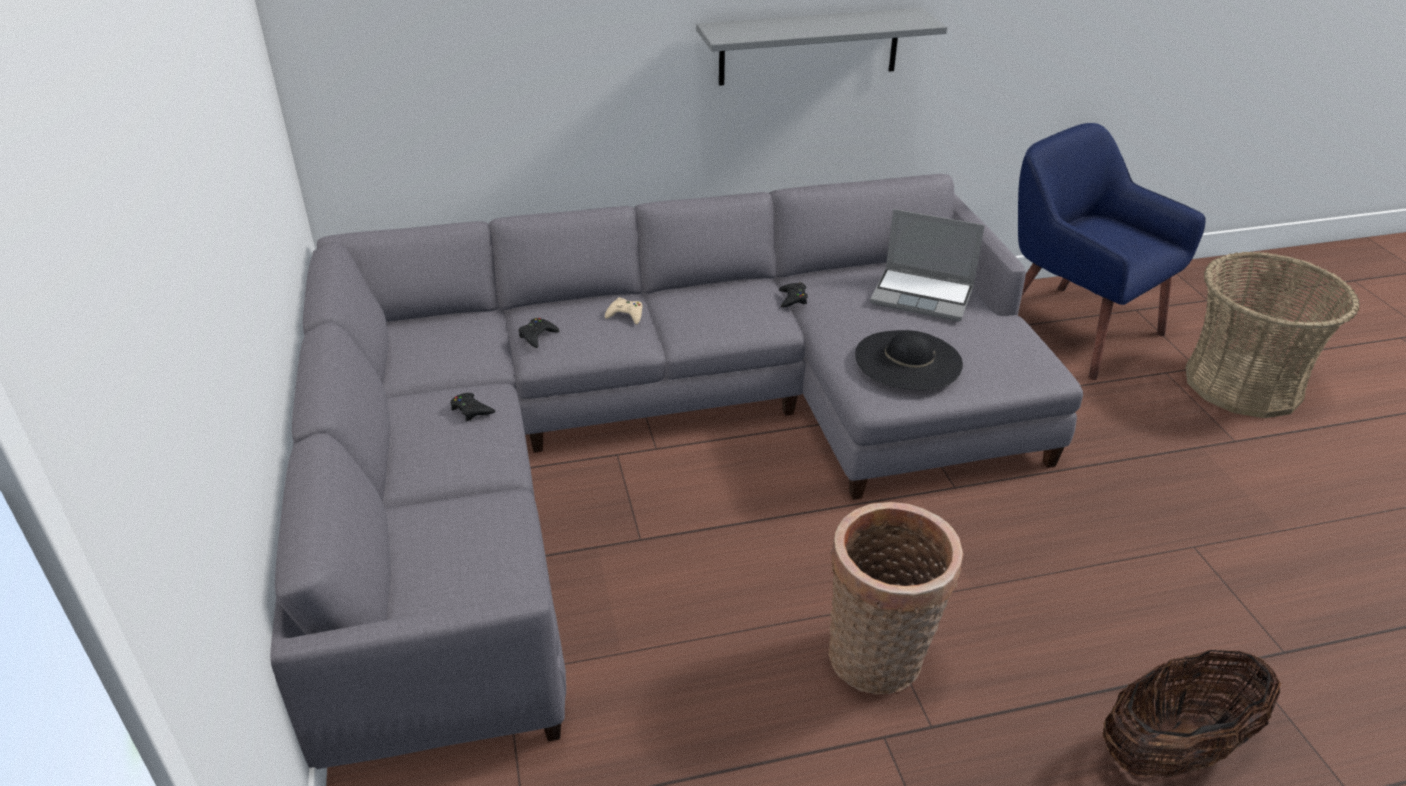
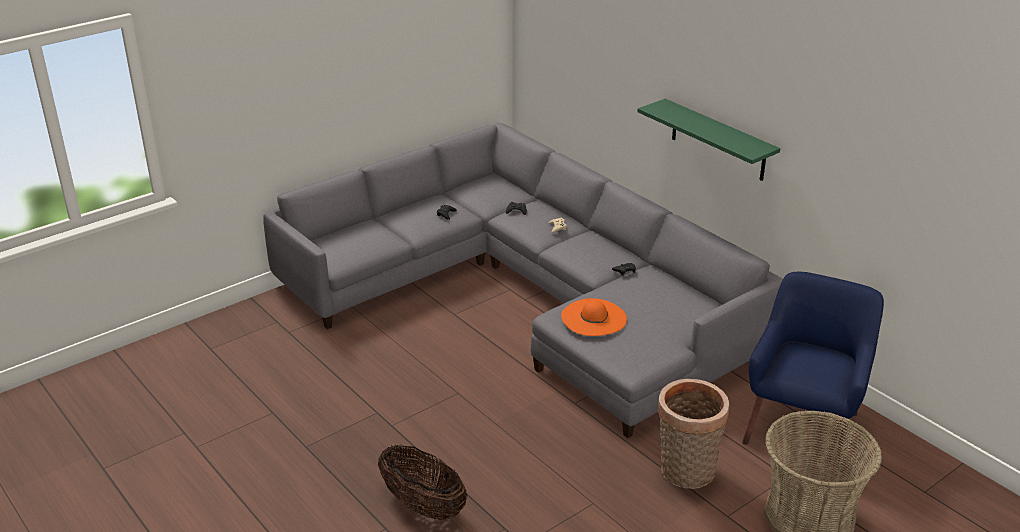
camera: 65 degrees right, 5 degrees down
(809, 46) = (718, 140): grey shelf -> green shelf
(879, 662) = (421, 402): basket -> basket (686, 473)
(908, 360) = (593, 317): black hat -> orange hat
(923, 296) = (669, 310): laptop -> none

